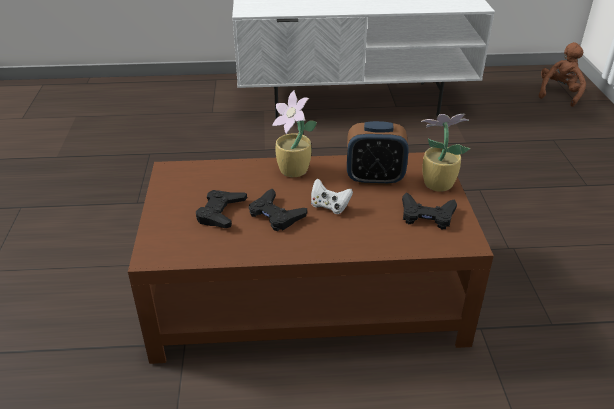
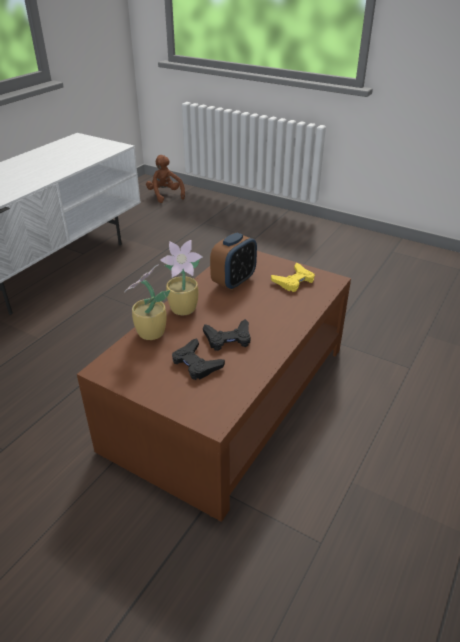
camera: 55 degrees left, 0 degrees up
(329, 206) = (244, 312): white game controller -> none
(427, 215) = (294, 281): black game controller -> yellow game controller
(436, 184) = (266, 263): potted plant -> potted plant (150, 333)

